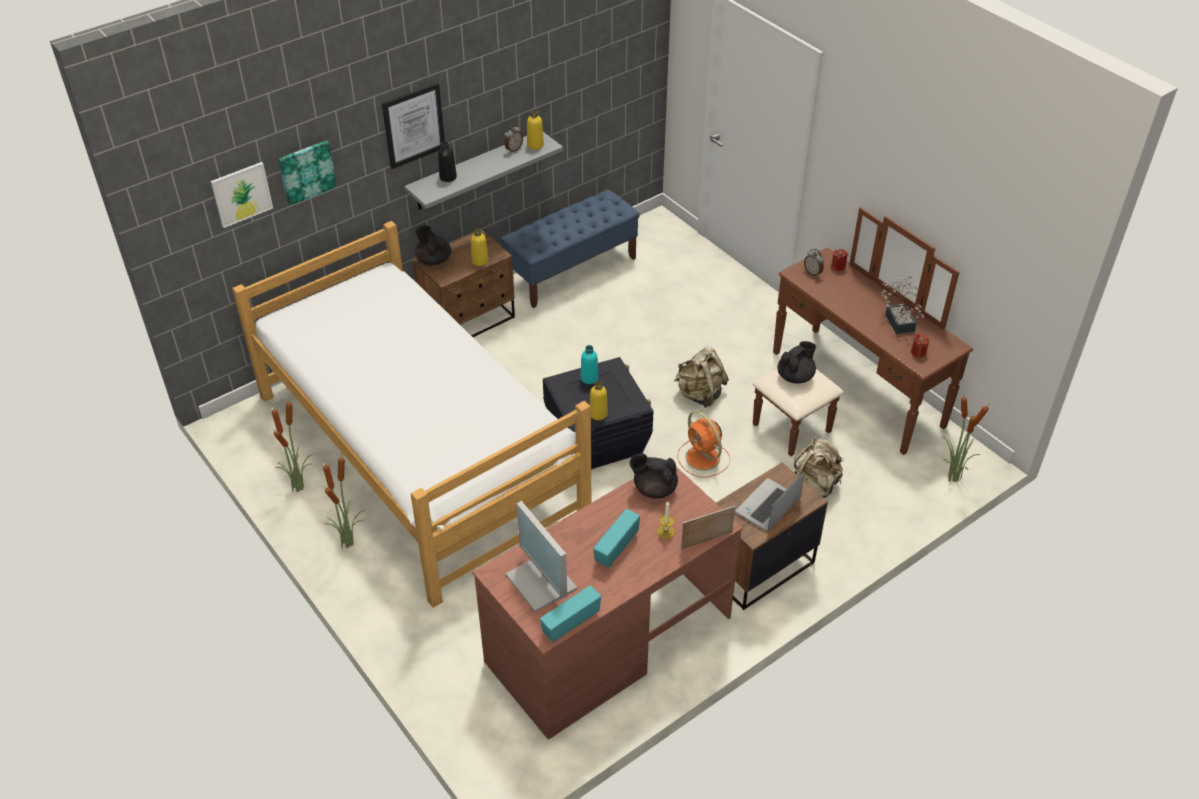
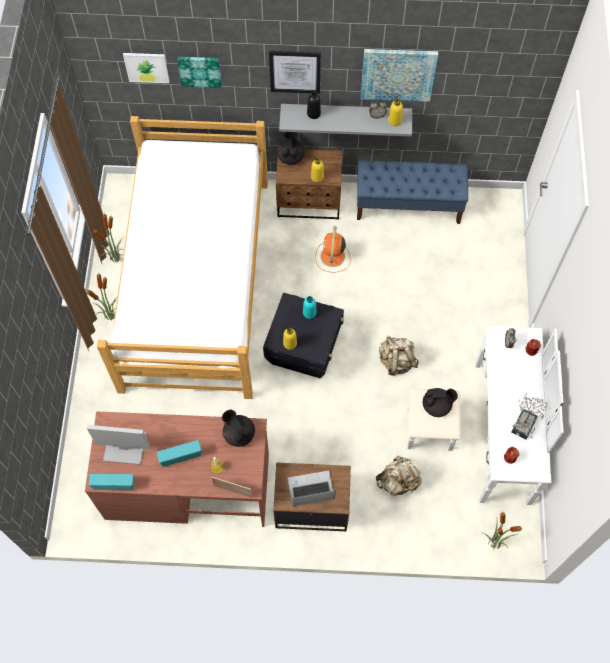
camera: 40 degrees right, 20 degrees up
(520, 82) = (398, 74): none -> picture
(542, 582) = (124, 447): monitor -> monitor turned 90 degrees clockwise
(703, 459) = (353, 410): orange fan -> orange fan (332, 257)
(843, 398) = (485, 432): brown dresser -> white dresser

